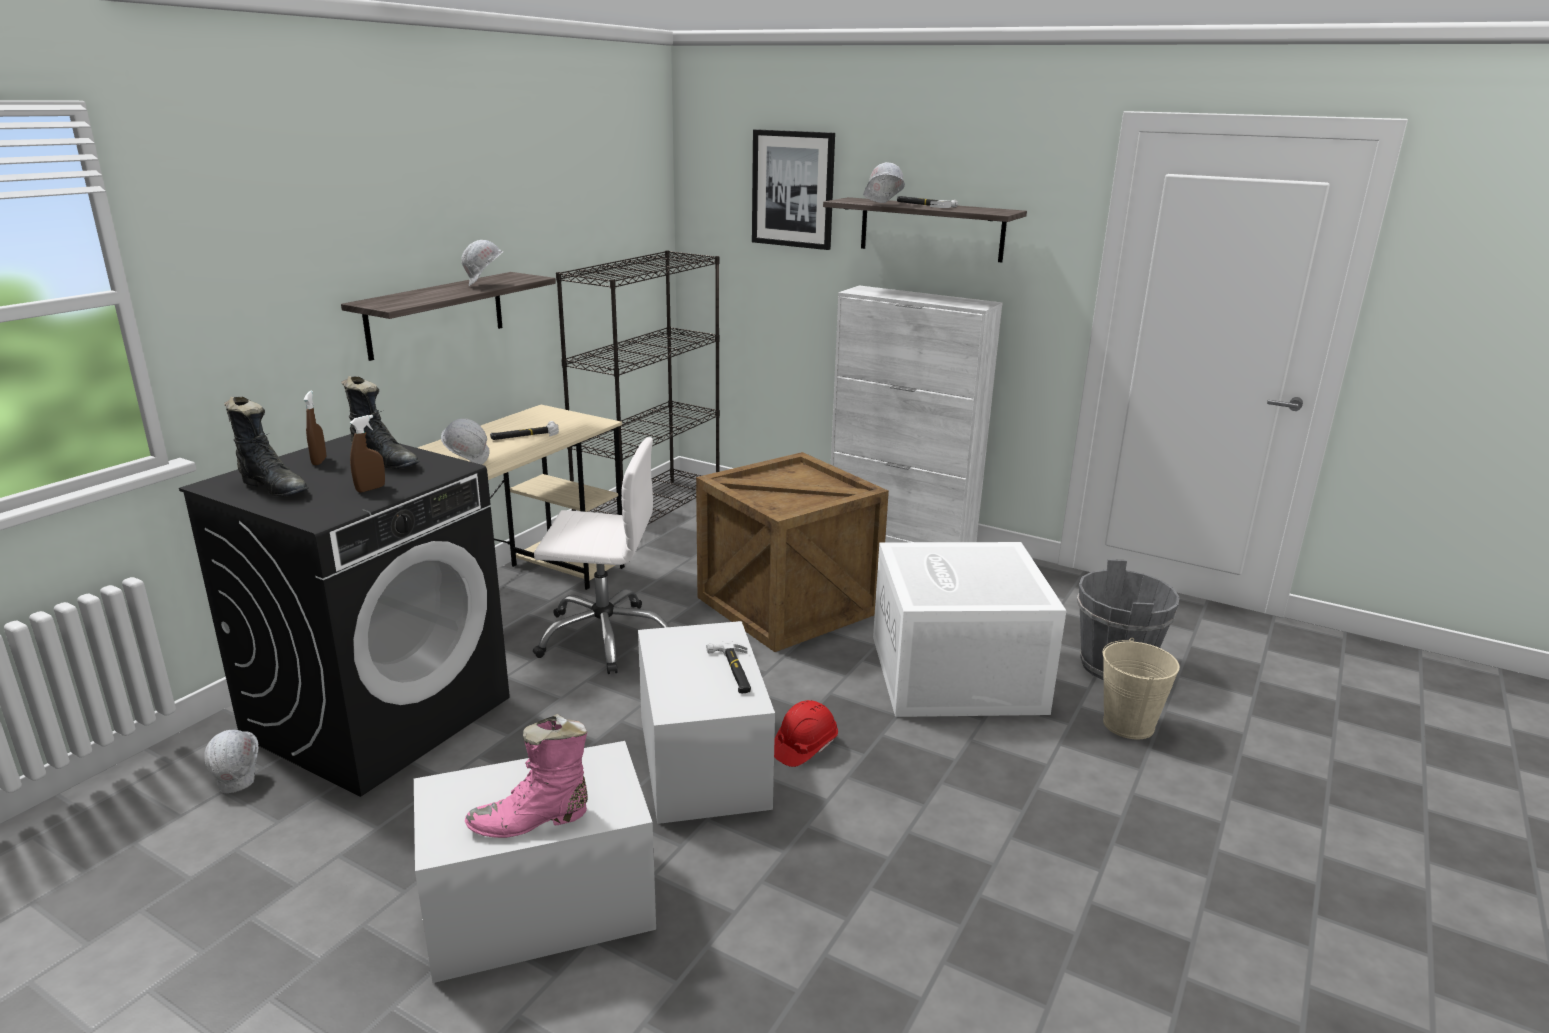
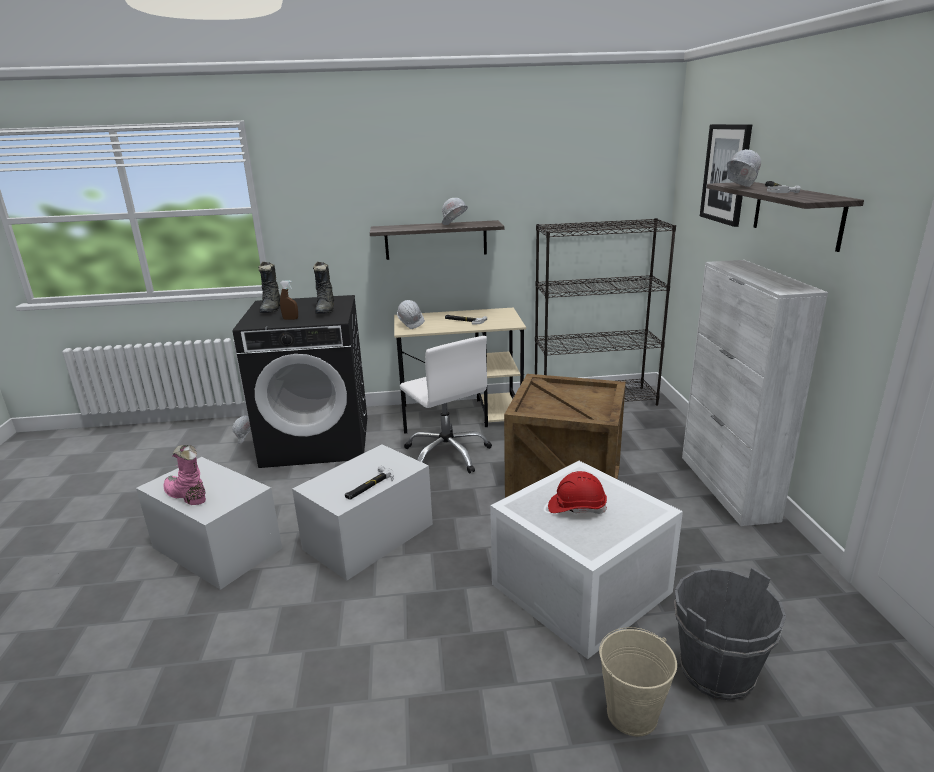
camera: 55 degrees right, 0 degrees up
(319, 461) = (310, 303): brown spray bottle -> none
(804, 747) = (418, 564): red hard hat -> red hard hat (576, 507)

